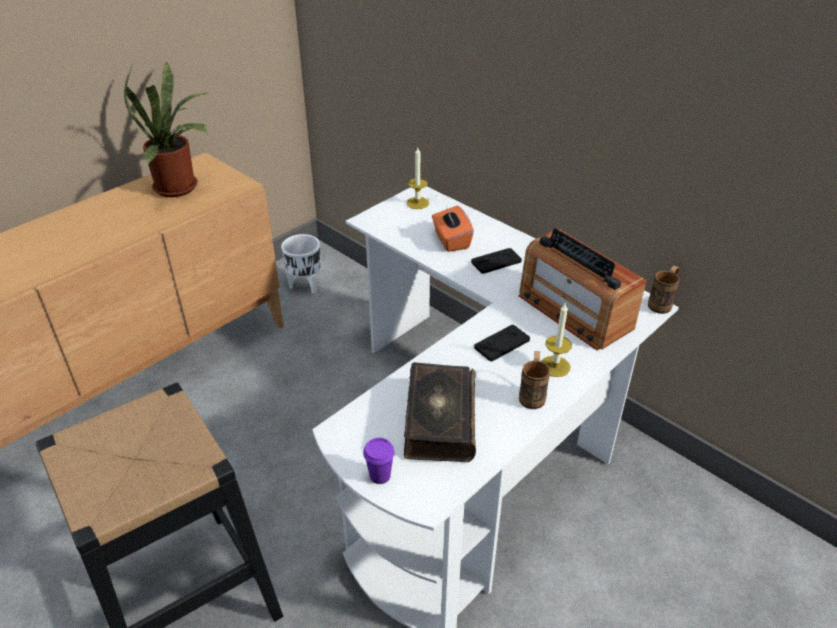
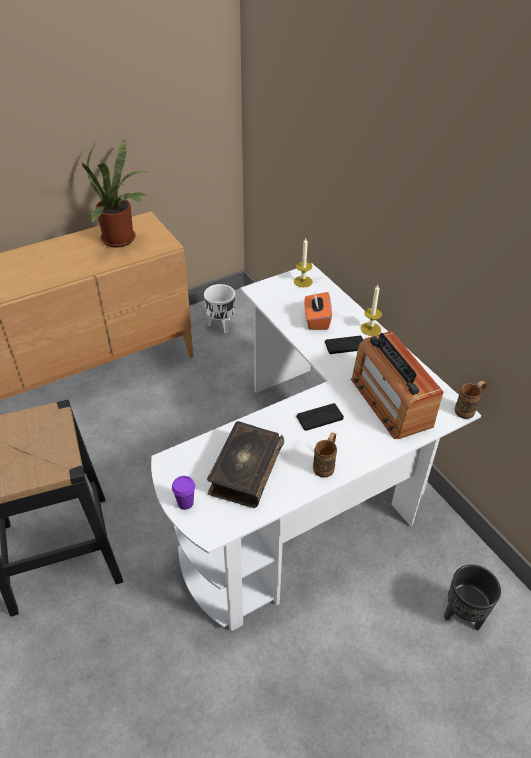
camera: 15 degrees right, 5 degrees up
(555, 366) = (354, 445): candle -> candle (370, 329)
(704, 550) = (463, 615): none -> black planter

